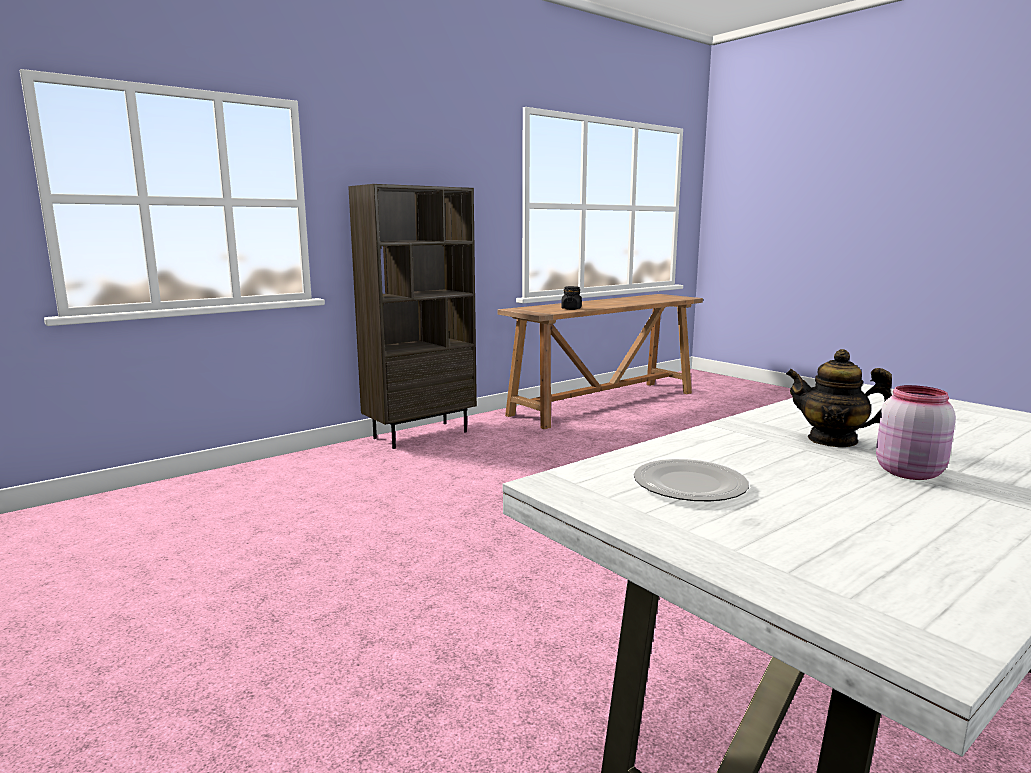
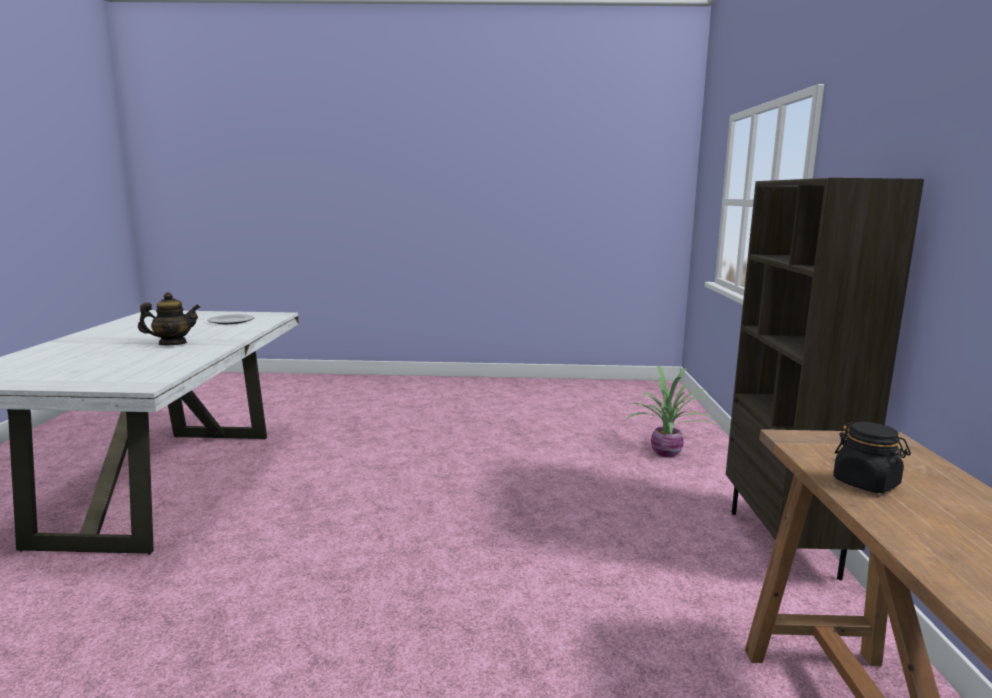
camera: 130 degrees right, 0 degrees up
(282, 483) = (667, 453): none -> potted plant
(907, 472) = (137, 338): pink jar -> none

